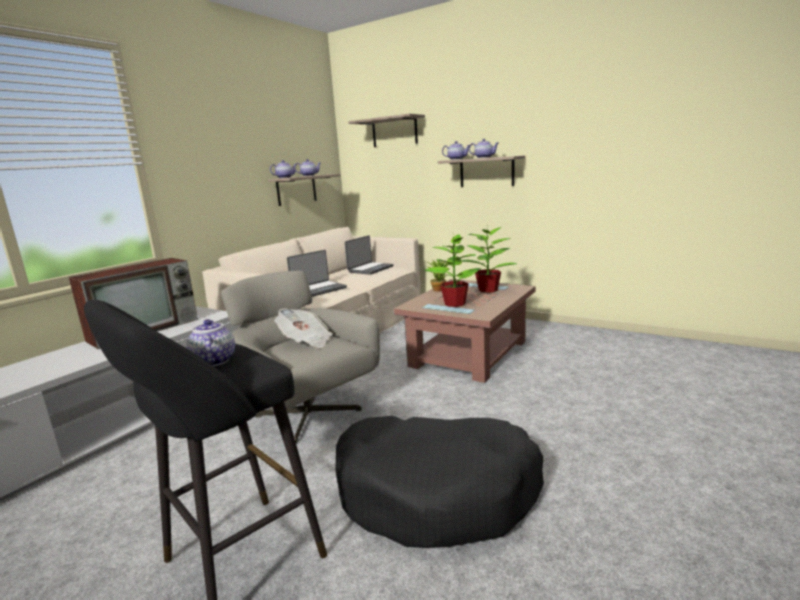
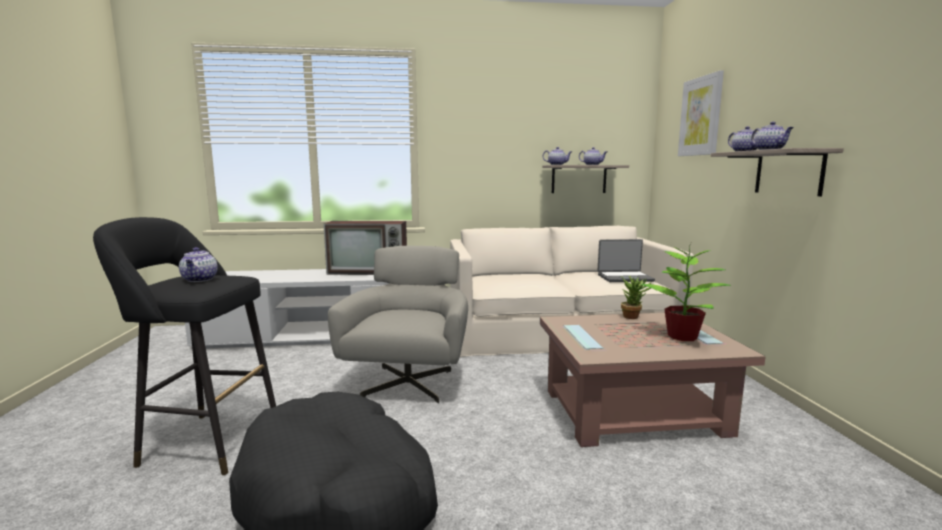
camera: 50 degrees right, 5 degrees down
(213, 361) = (200, 279): teapot -> teapot turned 135 degrees clockwise
(306, 341) = (413, 314): newspaper -> none
(318, 290) = (531, 281): laptop -> none
(394, 132) = (700, 116): shelf -> picture
(455, 303) = (602, 334): potted plant -> none

